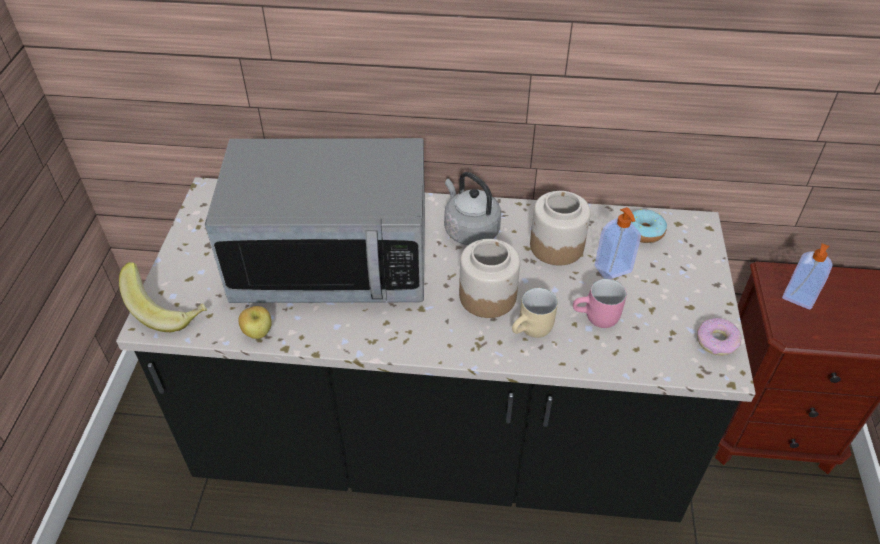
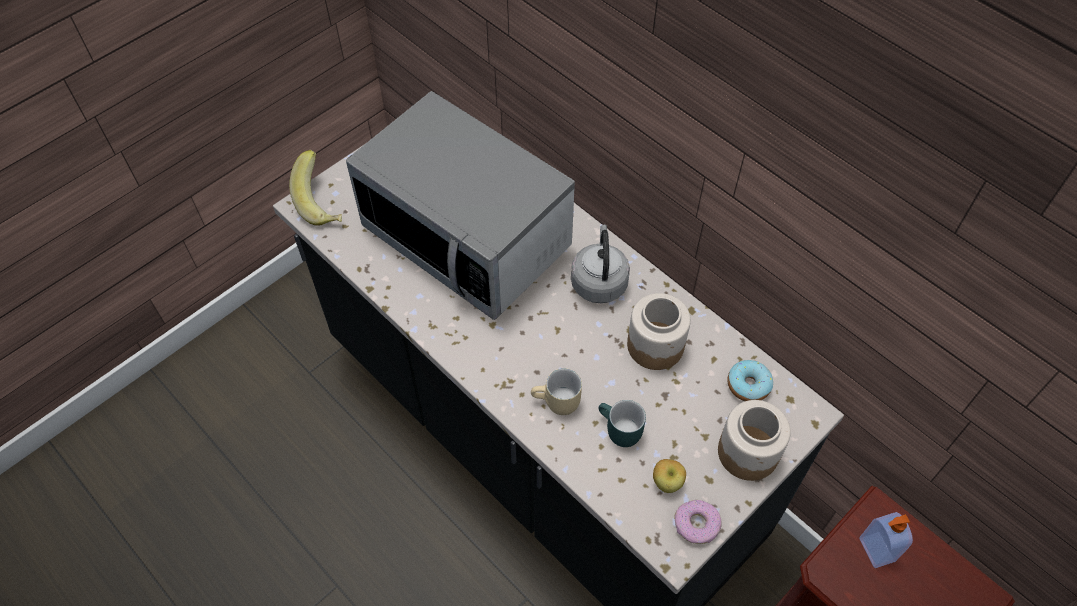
camera: 40 degrees right, 10 degrees up
(258, 333) = (363, 263): apple -> apple (667, 482)
(488, 296) = (553, 350): jar -> jar (748, 452)
(597, 319) = (618, 431): pink mug -> turquoise mug
(613, 270) = (680, 400): soap dispenser -> none

